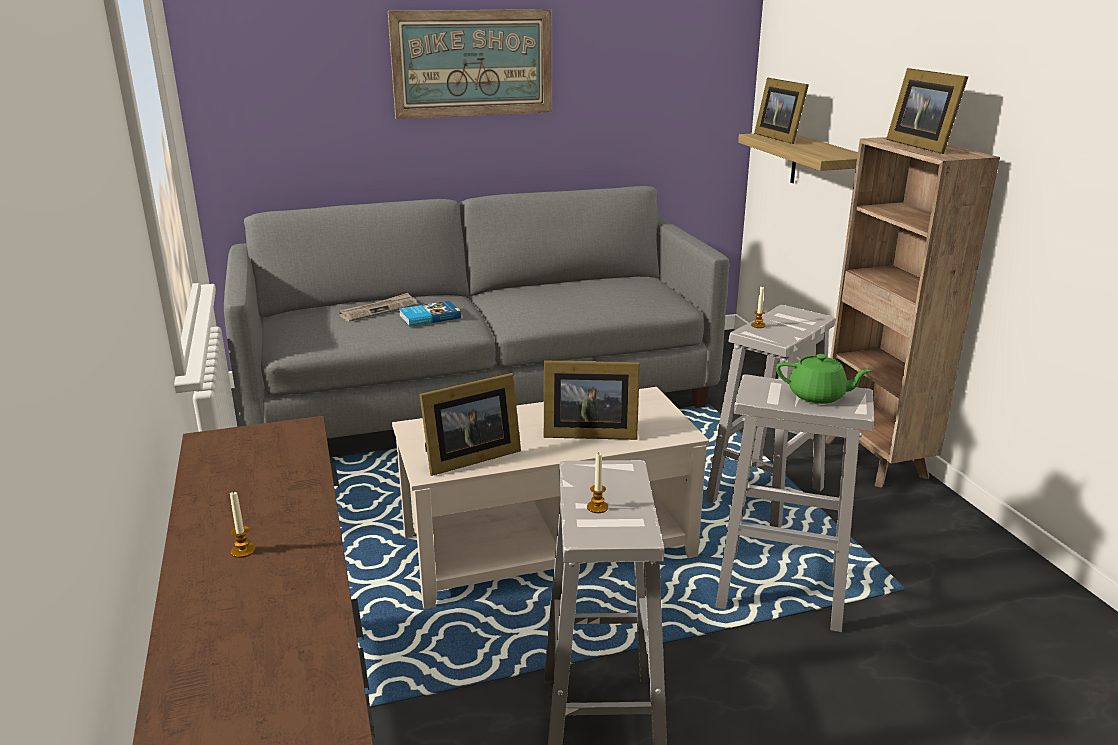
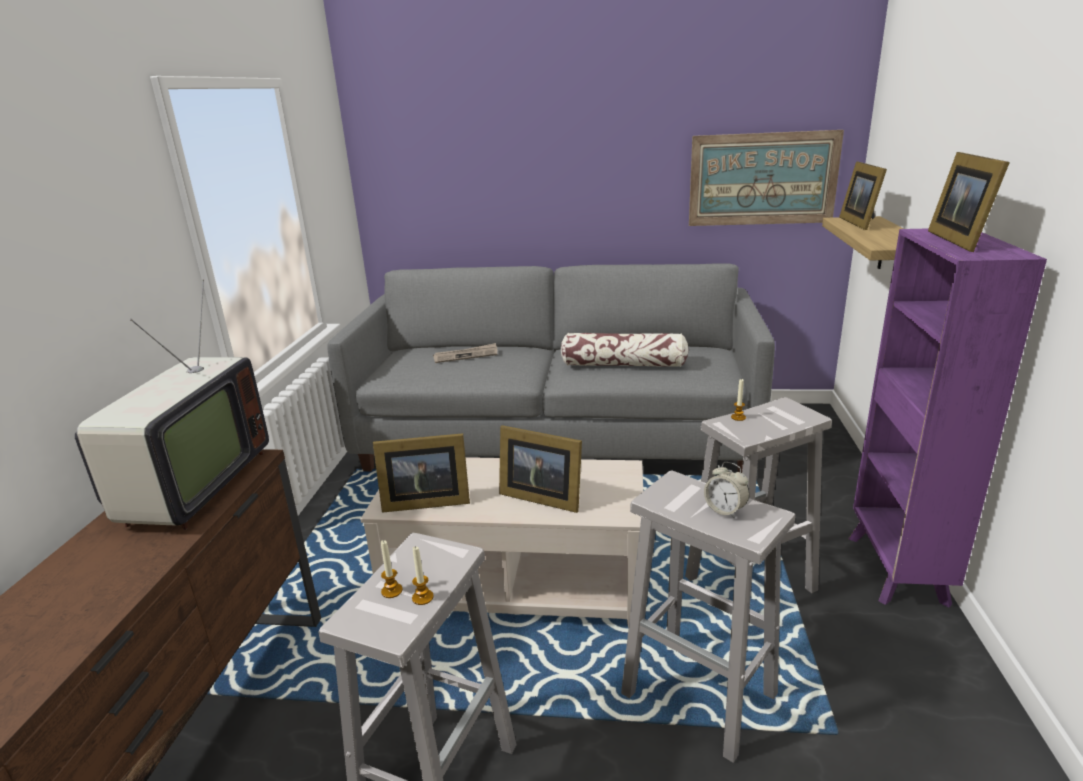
camera: 25 degrees right, 0 degrees up
(243, 551) = (97, 563): candle -> candle (422, 597)
(257, 467) = (190, 488): none -> television
(429, 317) = (497, 366): book -> none
(472, 63) = (577, 150): picture -> picture (762, 179)
(569, 301) = (624, 365): none -> pillow
(818, 396) = (725, 510): green teapot -> alarm clock
(874, 460) = (896, 571): brown bookcase -> purple bookcase

